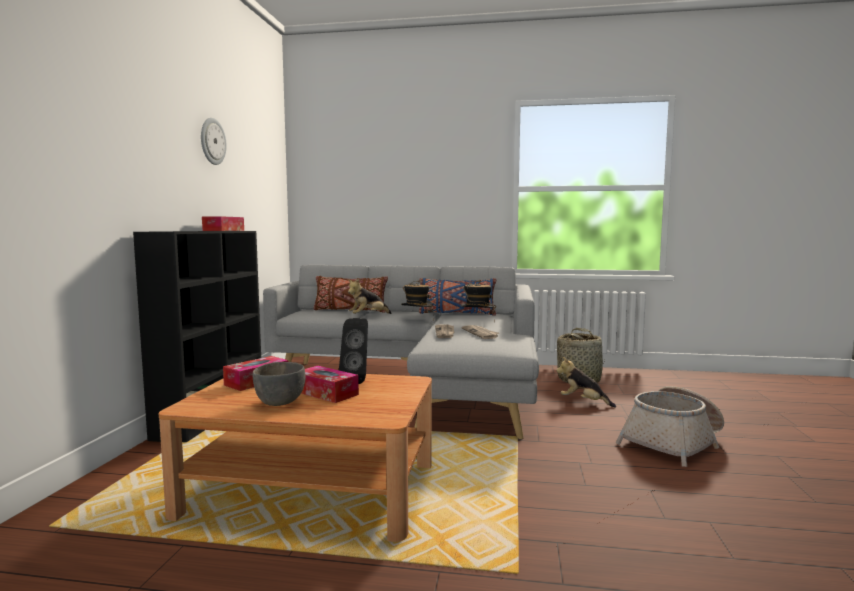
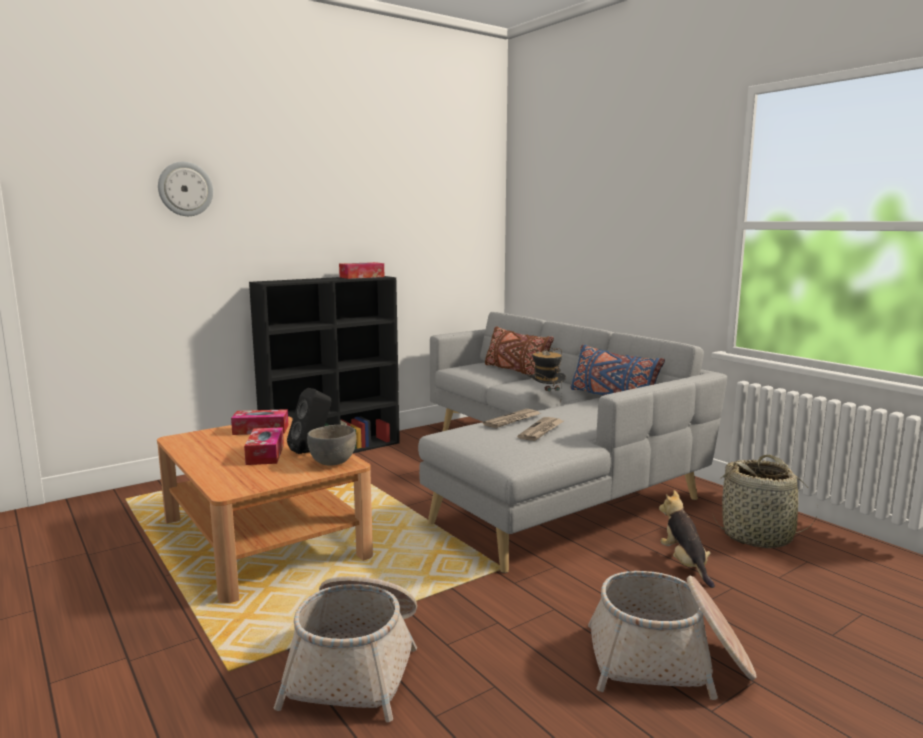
camera: 45 degrees right, 5 degrees up
(212, 141) = (366, 186): wall clock -> wall clock (185, 189)
(280, 402) = (222, 452): grey bowl -> grey bowl (333, 462)
(368, 316) = (508, 382): plush toy -> none
(477, 322) = (590, 416): hat -> none
(573, 520) = (357, 665): none -> basket

